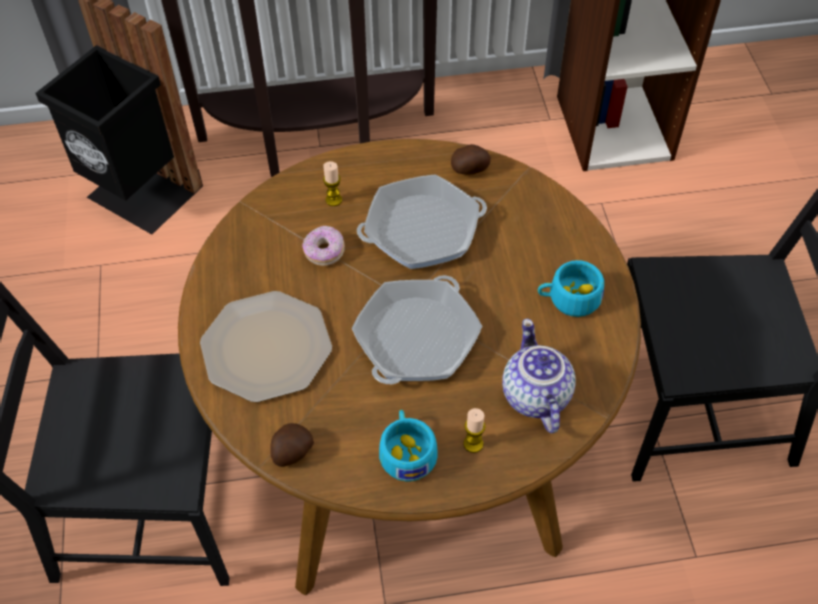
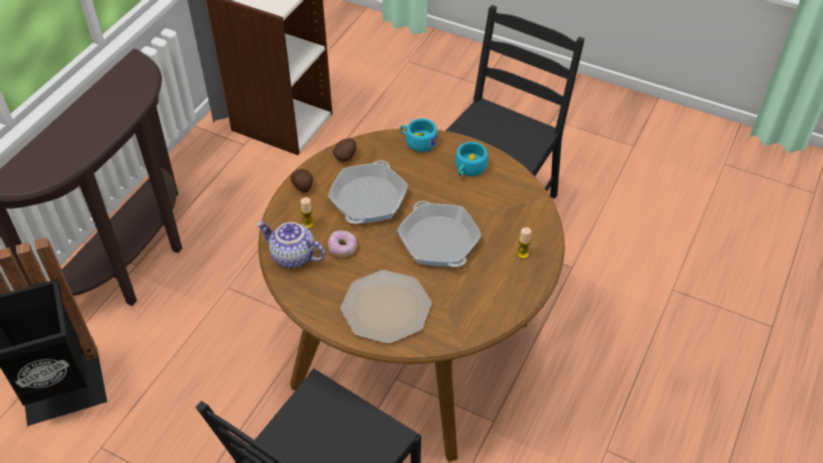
camera: 55 degrees left, 5 degrees down
(291, 453) = (466, 331): potato -> potato (303, 187)
(407, 452) = (505, 282): turquoise cup -> turquoise cup (418, 141)
(534, 395) = (514, 215): teapot -> teapot (292, 257)

